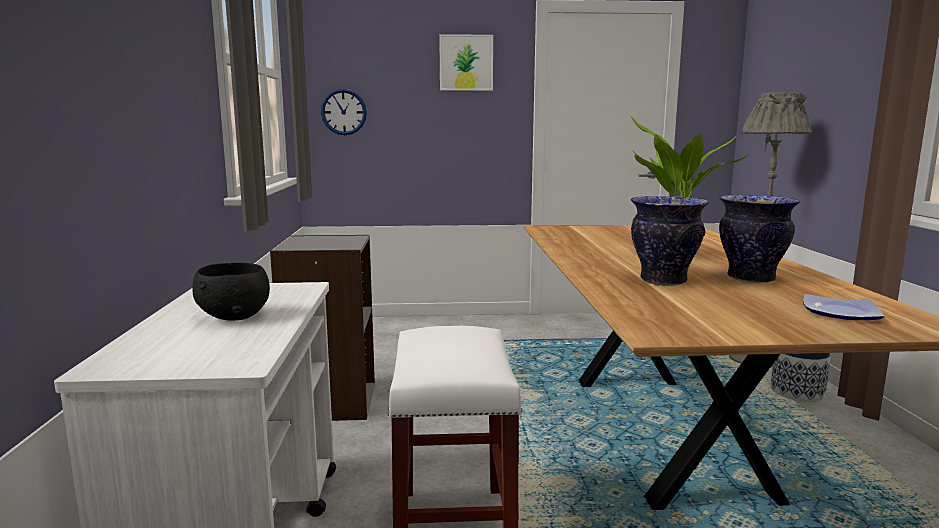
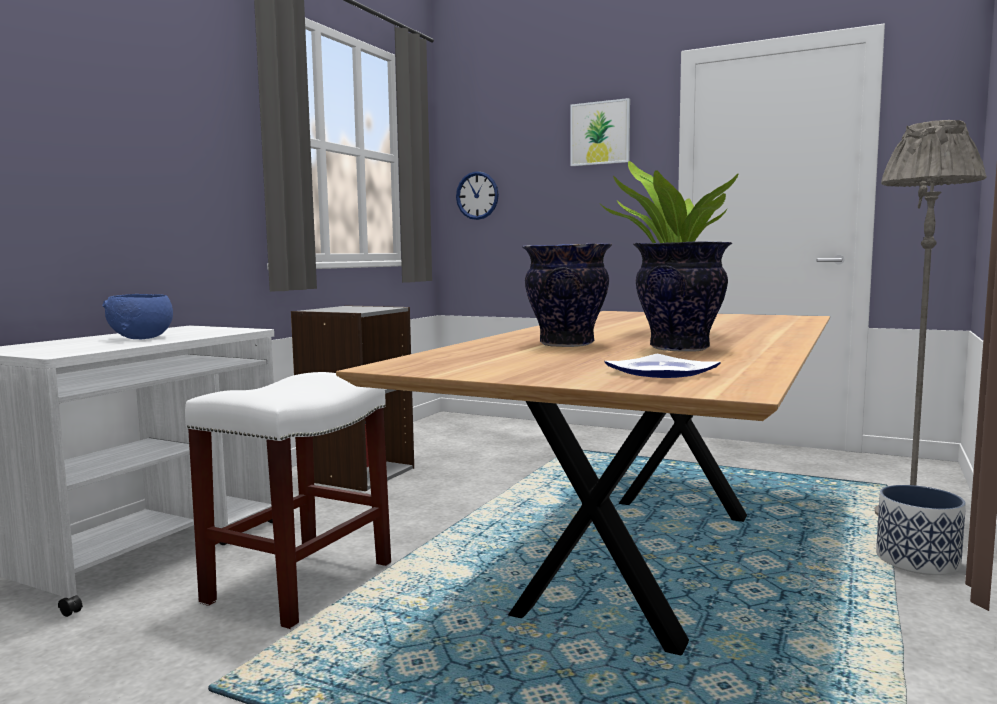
camera: 30 degrees right, 5 degrees down
(235, 316) = (142, 338): black bowl -> blue bowl

